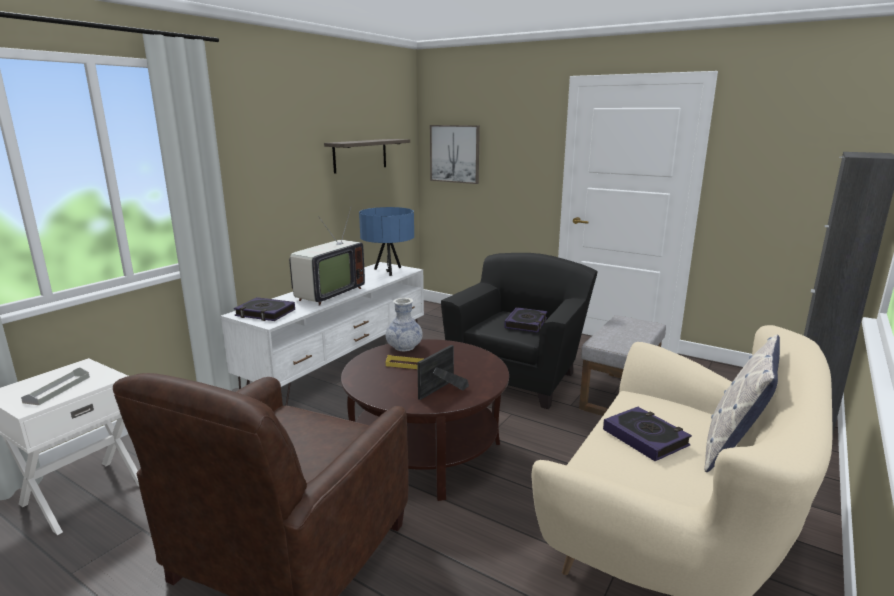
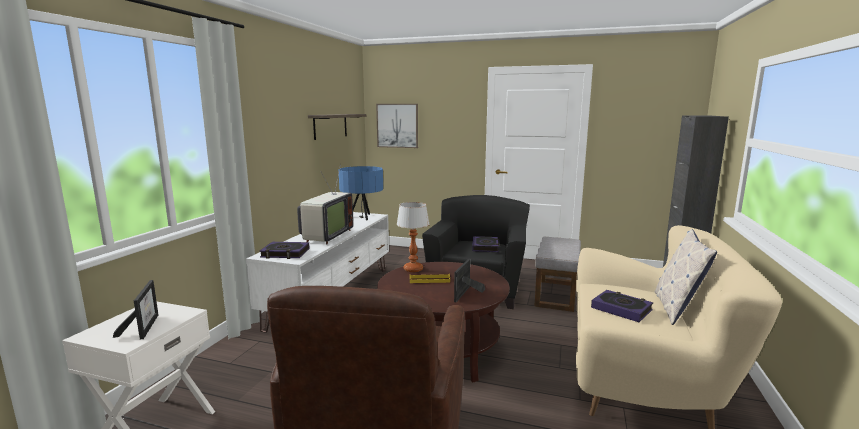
camera: 15 degrees left, 5 degrees down
(57, 389) = (143, 327): grey tray -> picture frame
(404, 347) = (413, 269): vase -> table lamp

